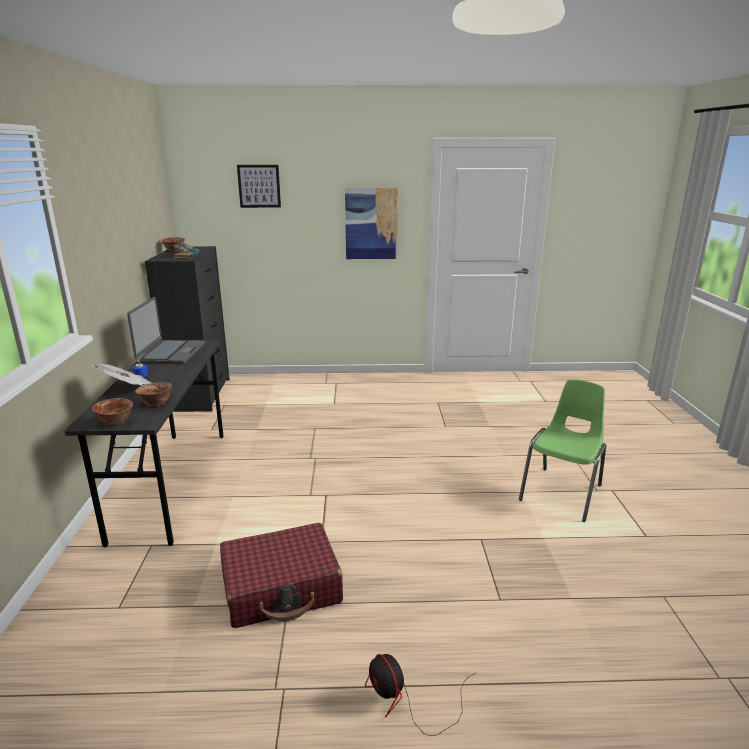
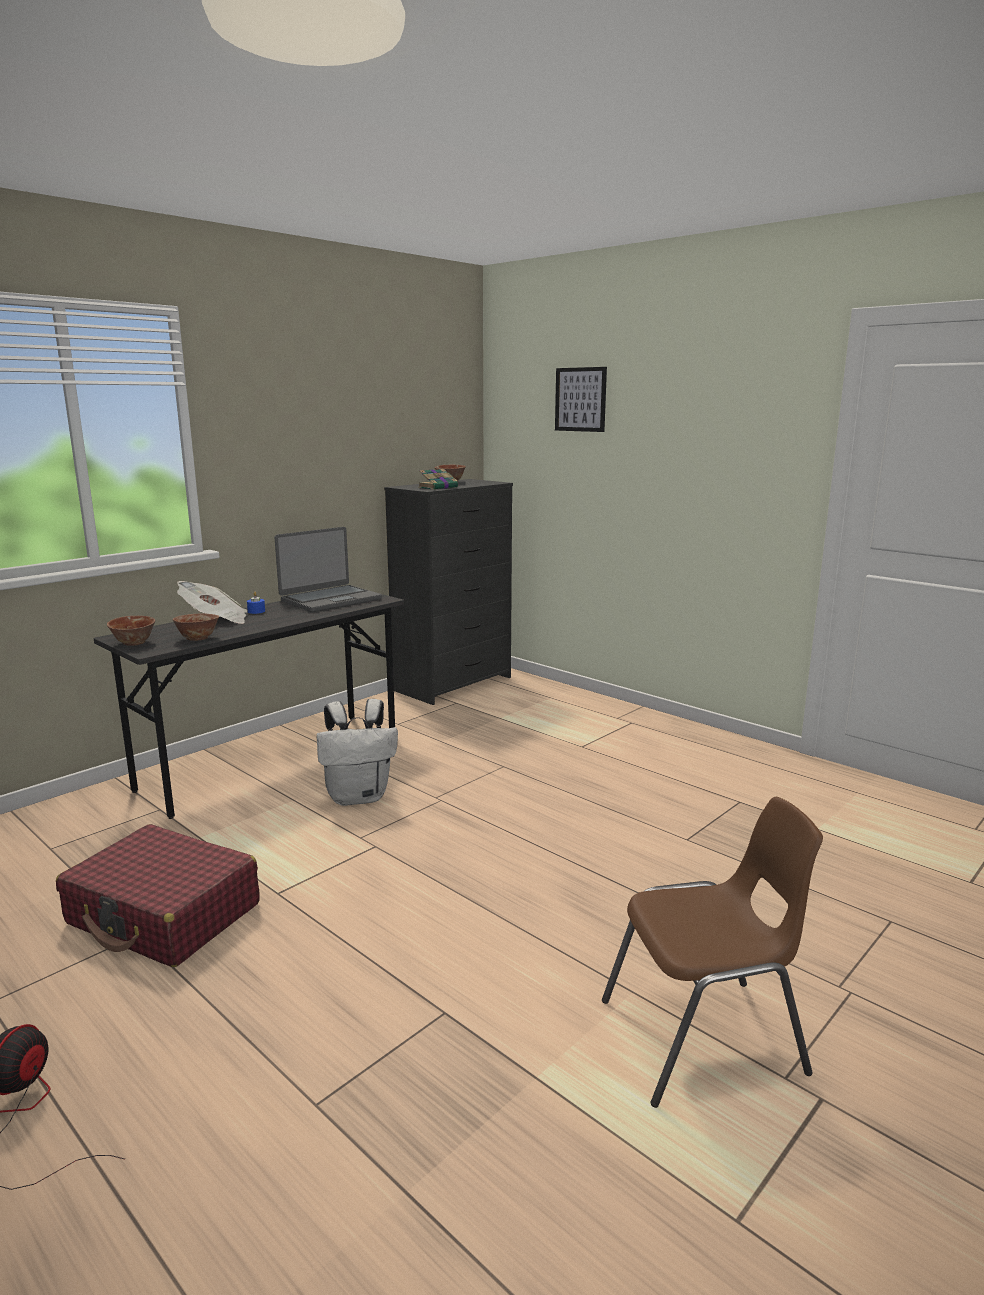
camera: 45 degrees right, 5 degrees down
(268, 476) = (359, 796): none -> white backpack
(371, 223) = (730, 465): picture -> none
(562, 493) = (705, 1038): green chair -> brown chair

